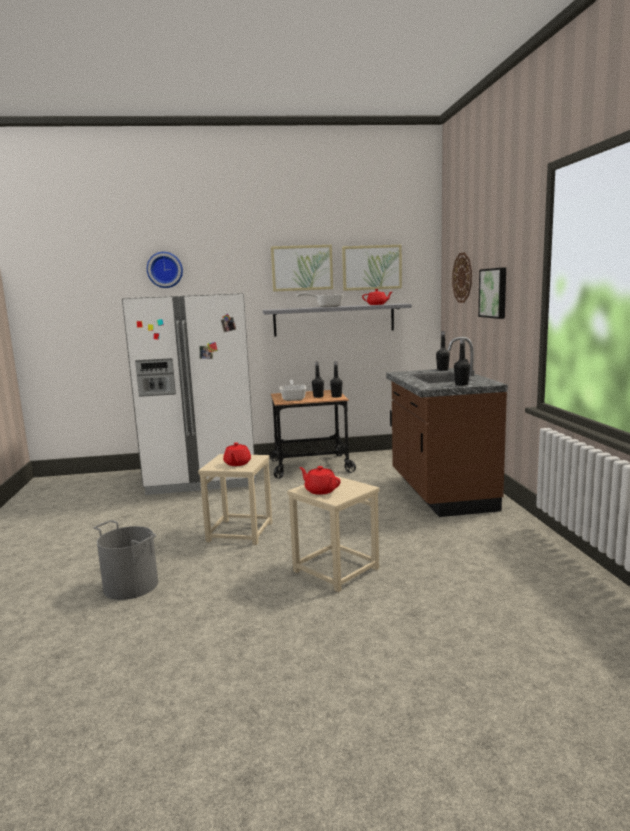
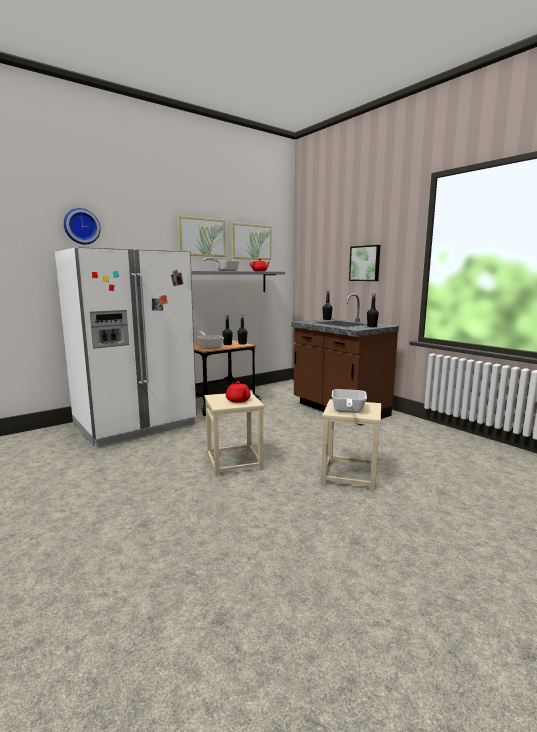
camera: 30 degrees left, 0 degrees up
(131, 585) = (199, 530): grey bucket -> none
(320, 490) = (347, 411): red teapot -> frying pan
(462, 277) = (324, 253): wall clock -> none

